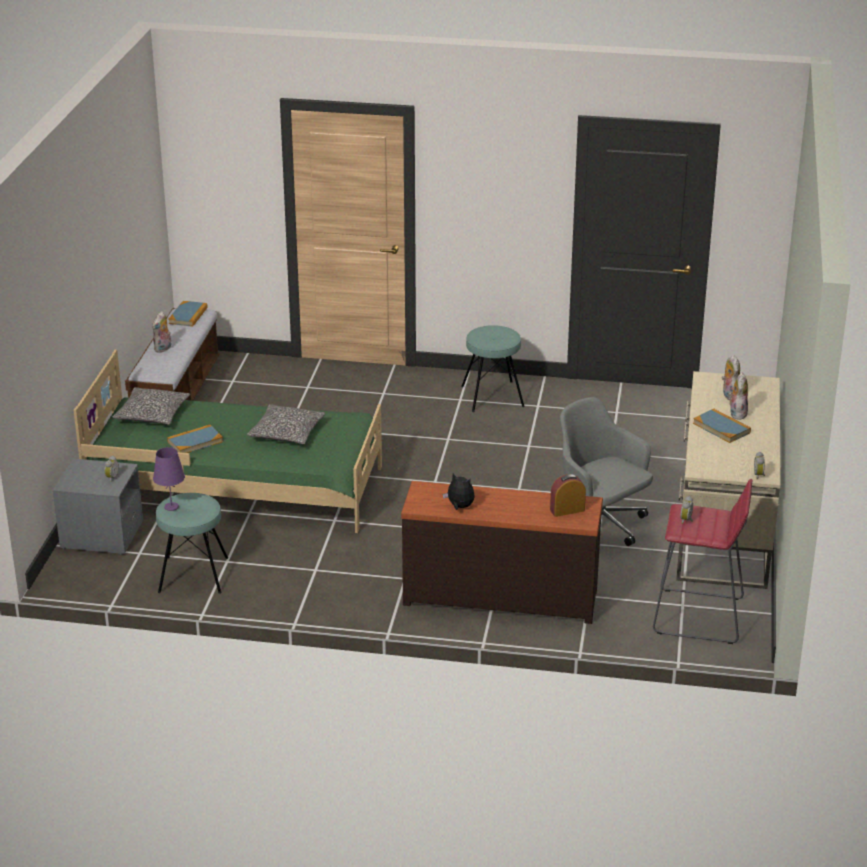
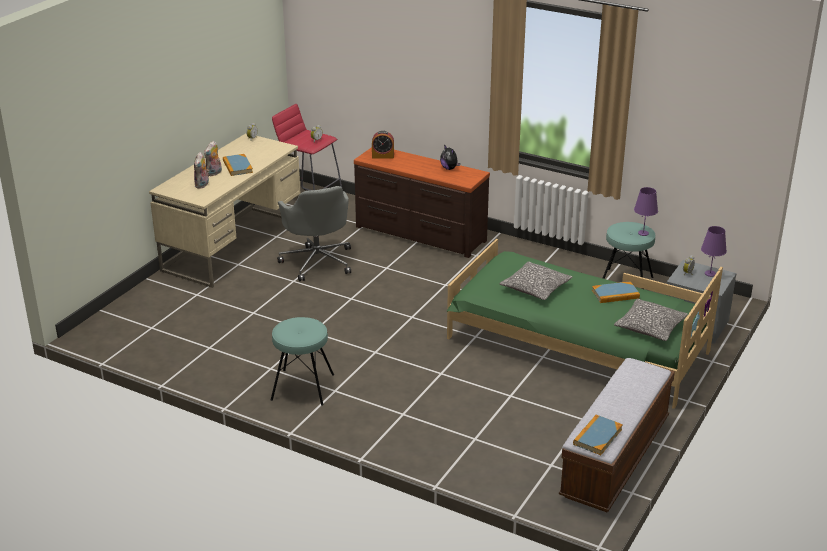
camera: 160 degrees left, 0 degrees up
(85, 482) = (710, 273): none -> purple table lamp
(163, 349) = (632, 395): plush toy -> none

